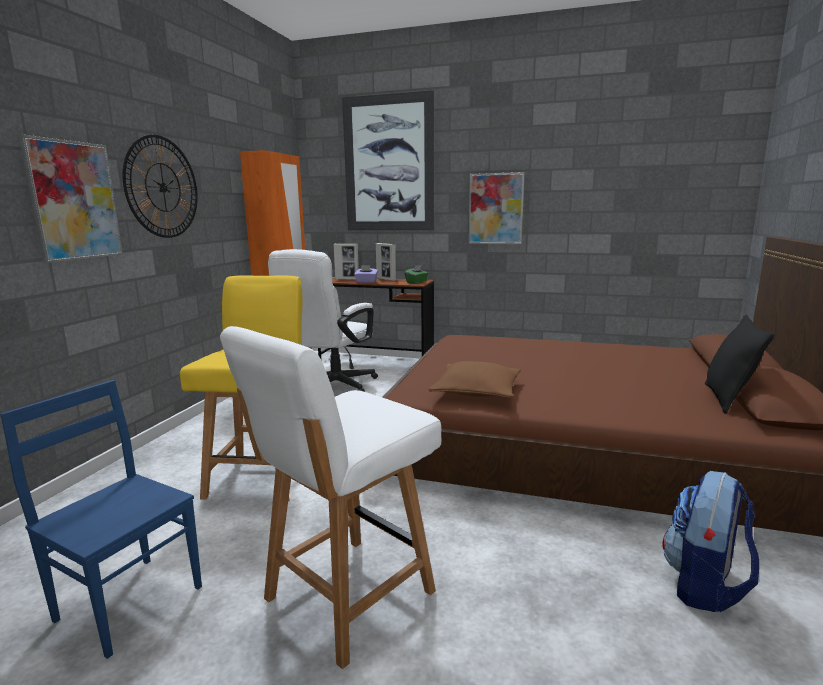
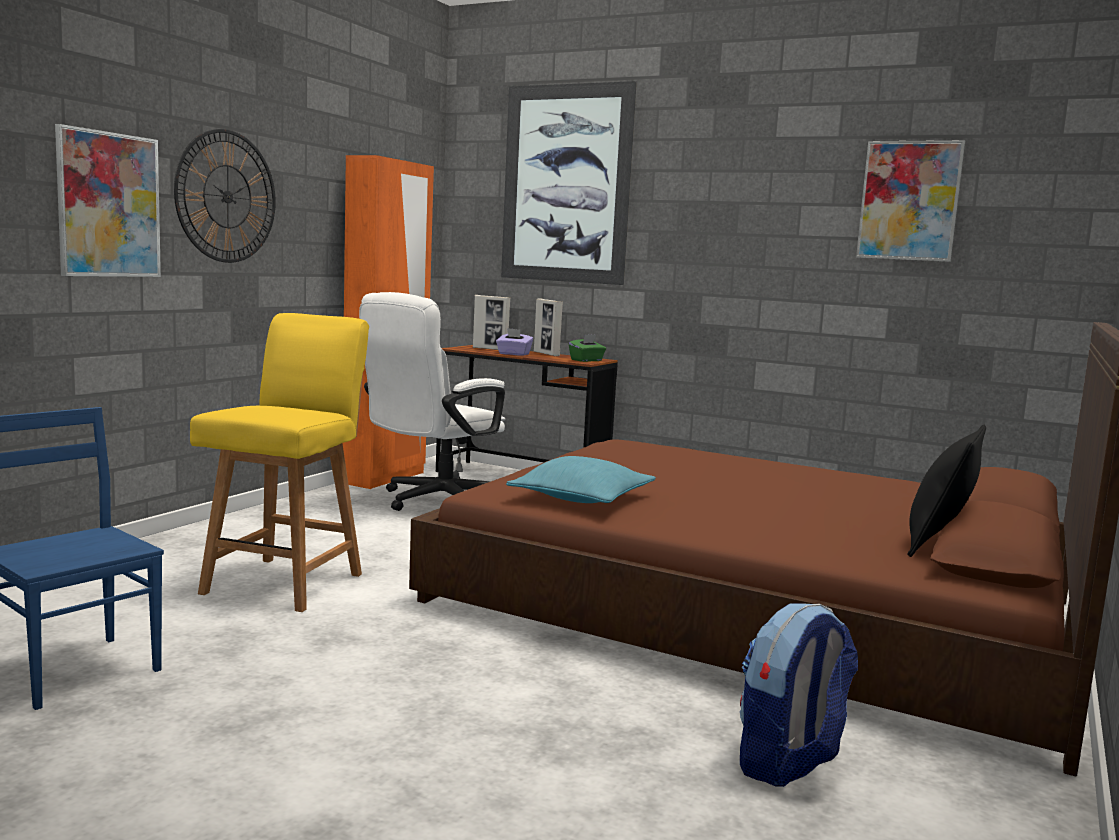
camera: 10 degrees right, 5 degrees down
(346, 597) = (321, 703): white chair -> none
(476, 391) = (581, 498): brown pillow -> turquoise pillow
(496, 208) = (715, 258): picture -> picture (909, 201)

